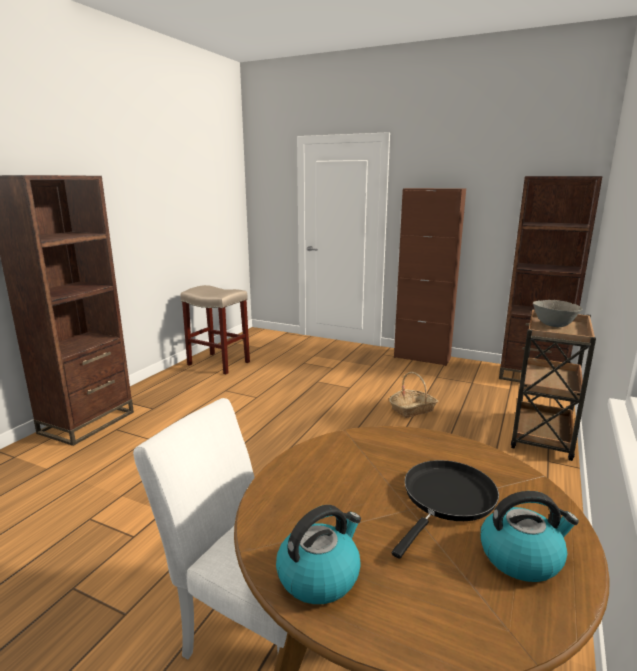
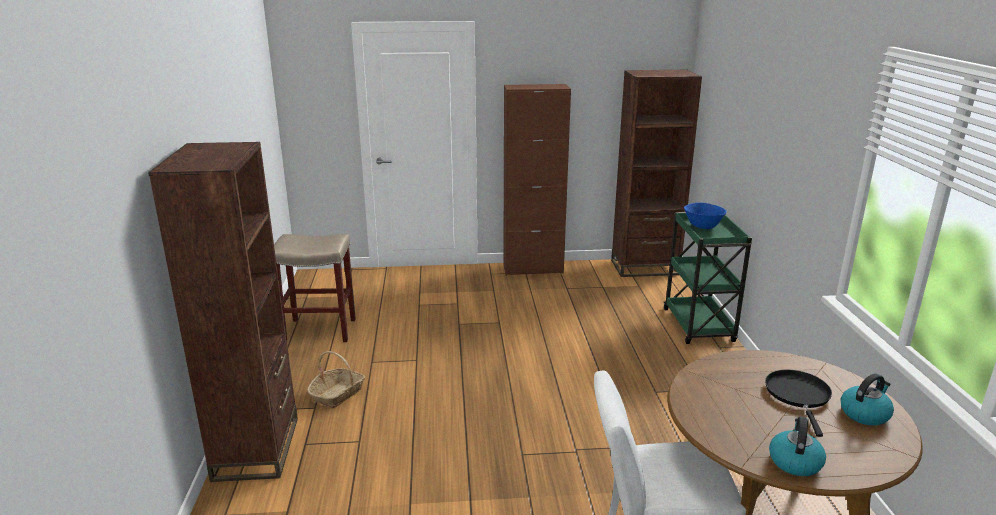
camera: 30 degrees left, 5 degrees up
(413, 409) = (579, 330): basket -> basket (338, 394)
(542, 436) = (699, 326): brown cart -> green cart
(553, 325) = (702, 227): grey bowl -> blue bowl

